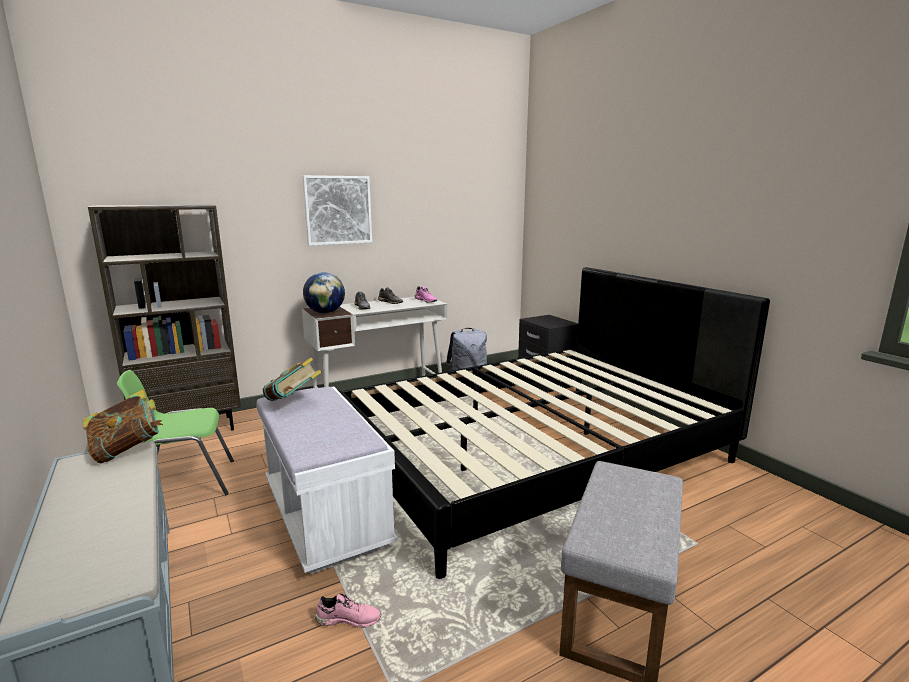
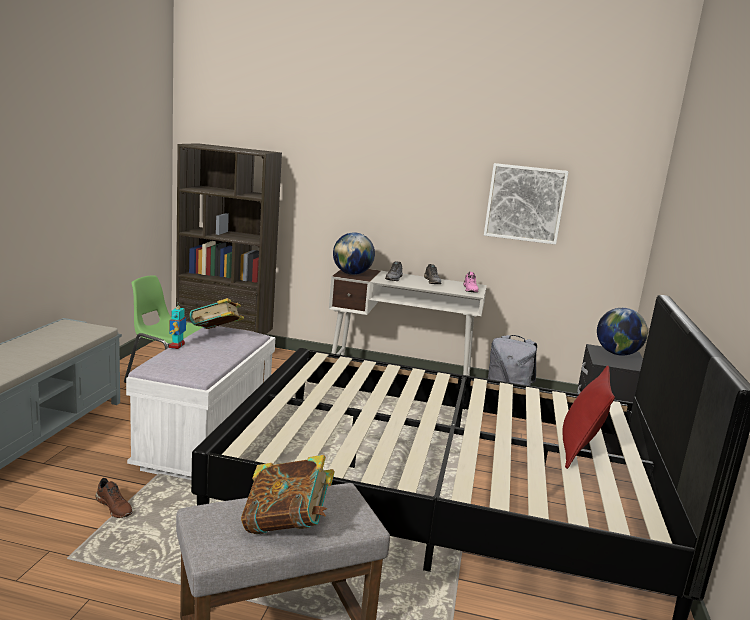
camera: 40 degrees right, 0 degrees up
(128, 450) = (95, 327): book -> book (286, 525)
(283, 426) = (177, 346): none -> toy robot
(338, 210) = (400, 172): picture -> picture (525, 203)
(349, 619) = (115, 507): pink shoe -> brown shoe
(544, 319) = (617, 353): none -> globe
(613, 384) = (578, 451): none -> red pillow

